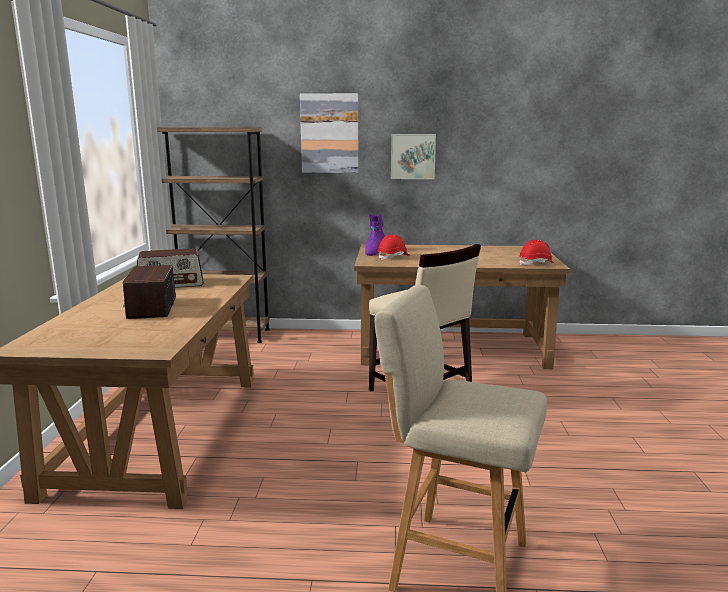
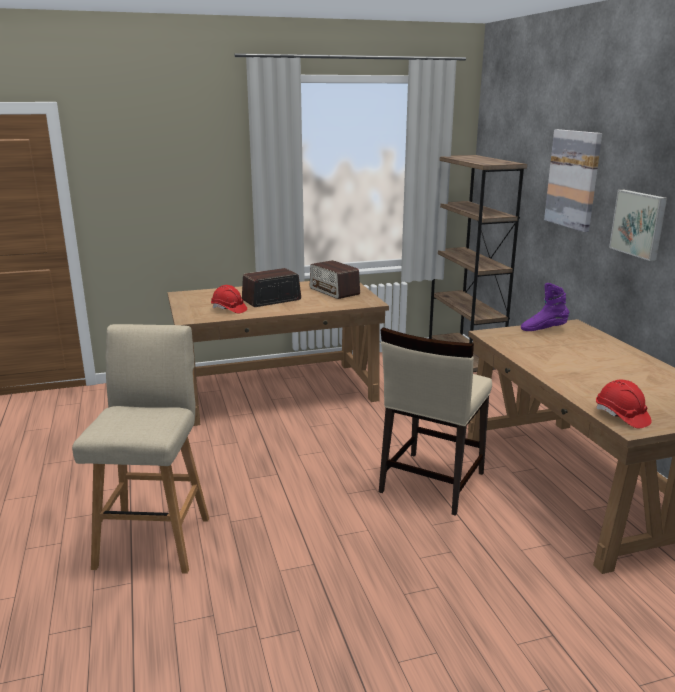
camera: 70 degrees right, 5 degrees up
(393, 257) = (532, 340): red hard hat -> red hard hat (229, 309)

